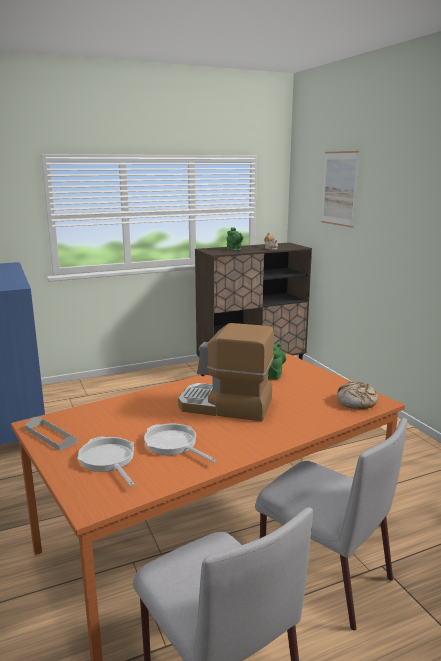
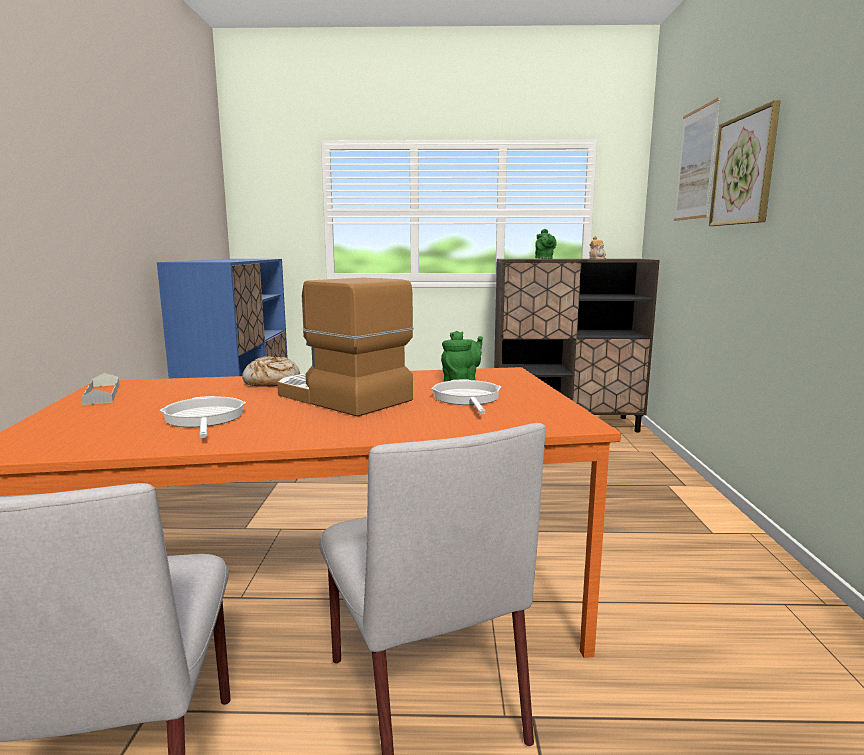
camera: 25 degrees right, 5 degrees down
(108, 460) = (107, 419): frying pan -> frying pan (467, 398)
(356, 402) = (537, 418): bread -> bread (272, 382)
(383, 205) = (743, 170): none -> picture

